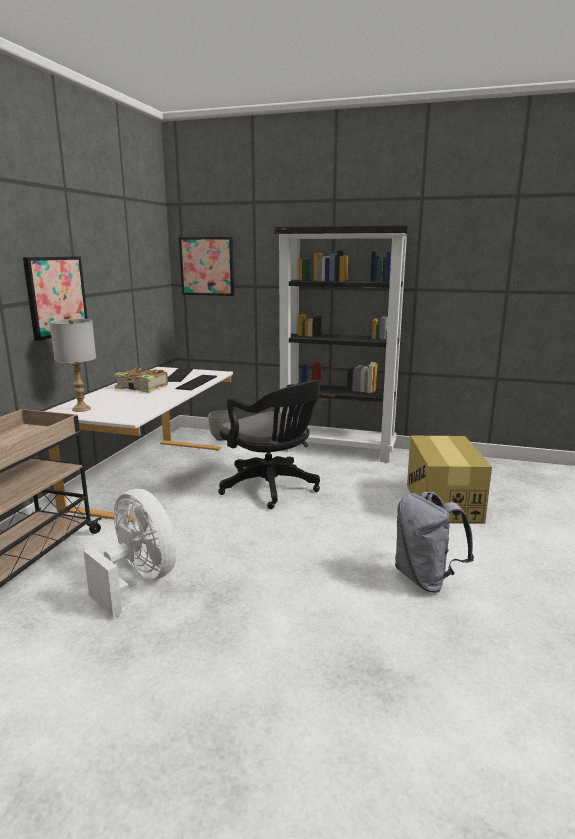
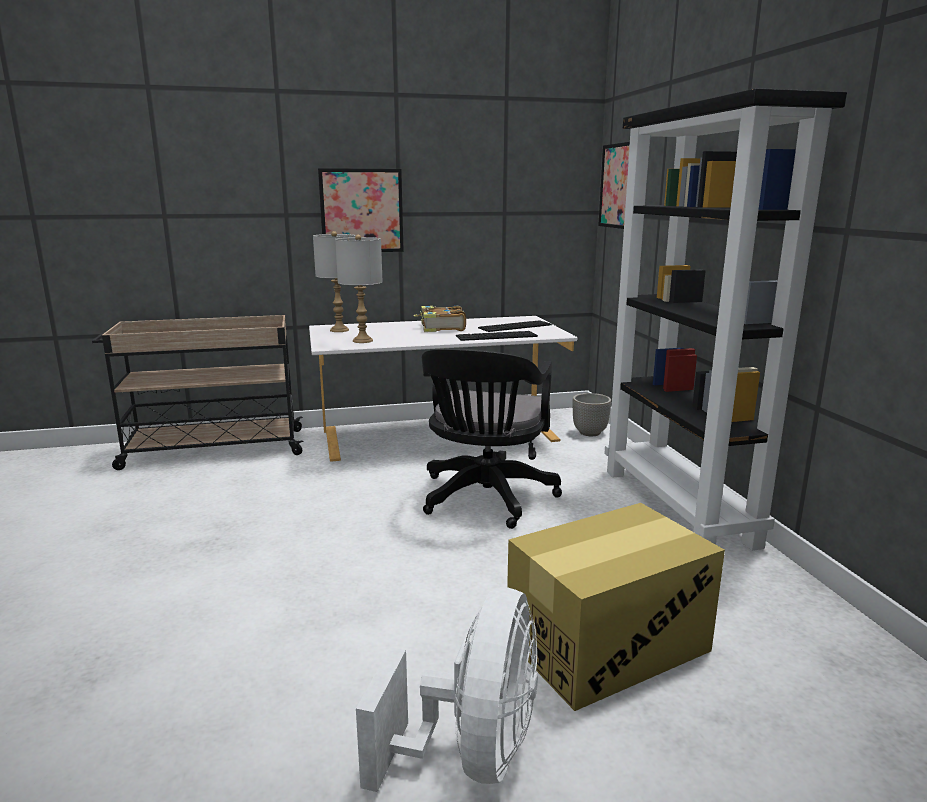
camera: 60 degrees right, 0 degrees up
(136, 408) = (363, 340): none -> grey table lamp
(138, 581) = (222, 498): white fan -> white fan (472, 753)
(426, 579) = (323, 677): grey backpack -> none

